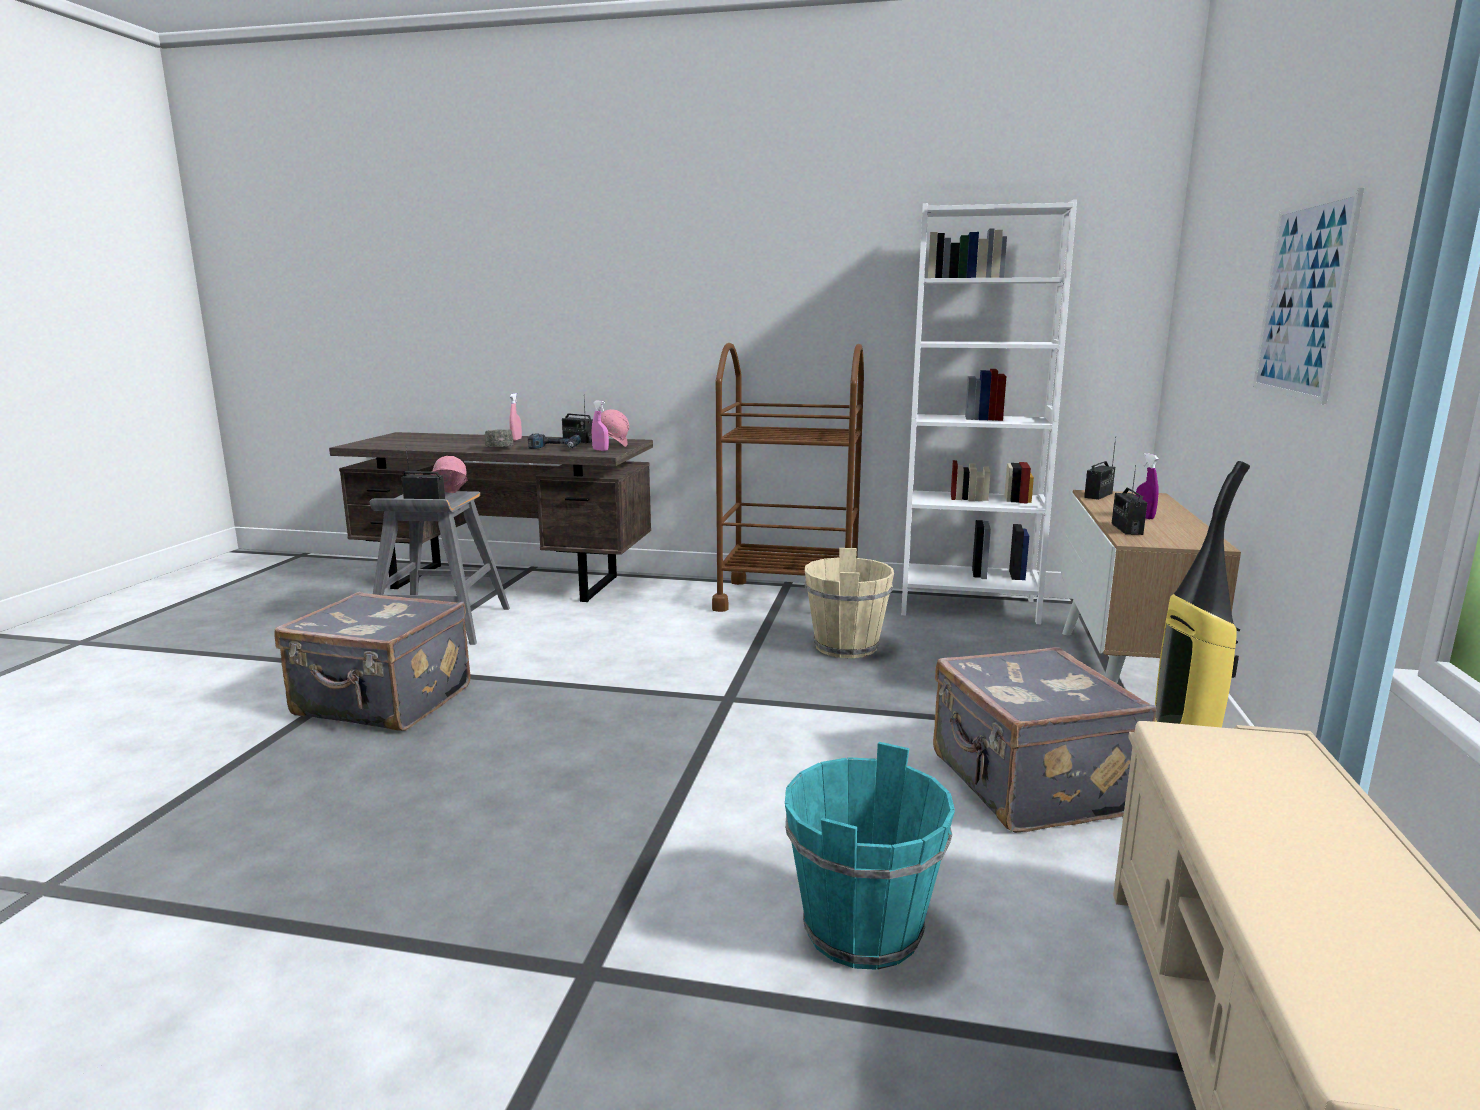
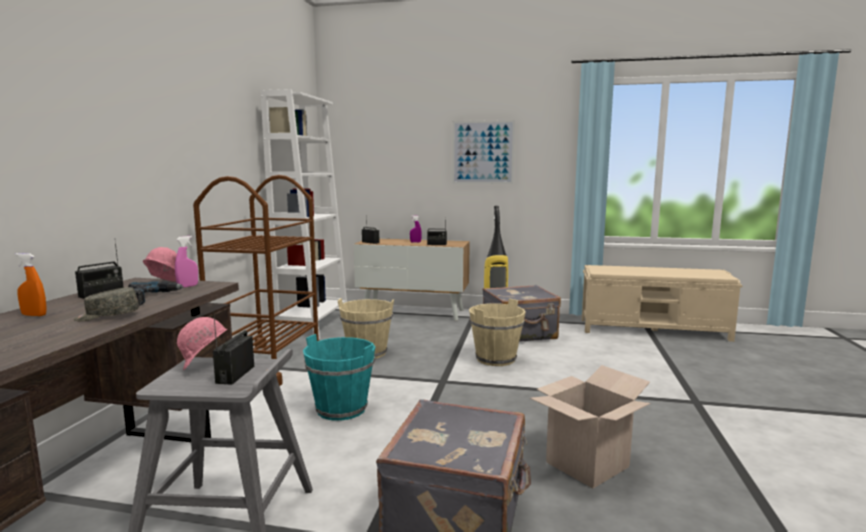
camera: 90 degrees left, 5 degrees down
(424, 784) = (587, 464): none -> cardboard box
(516, 439) = (34, 315): pink spray bottle -> orange spray bottle
(841, 746) = (496, 359): none -> beige bucket
(863, 930) = (631, 361): turquoise bucket -> turquoise bucket (341, 409)

